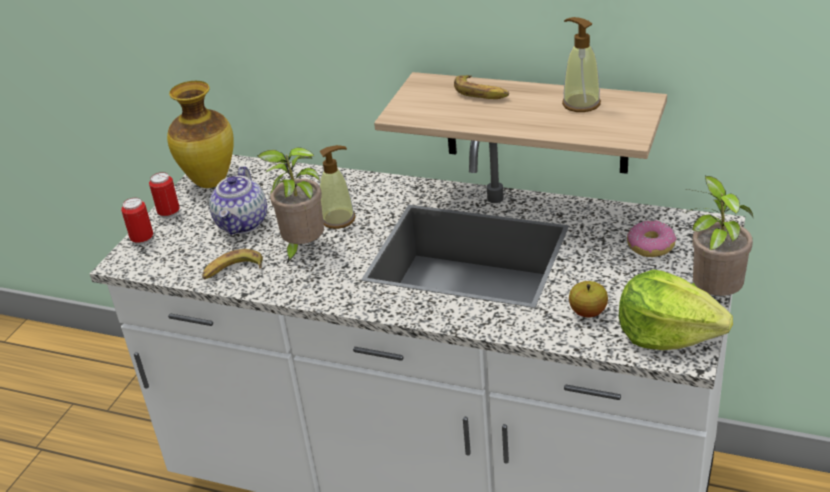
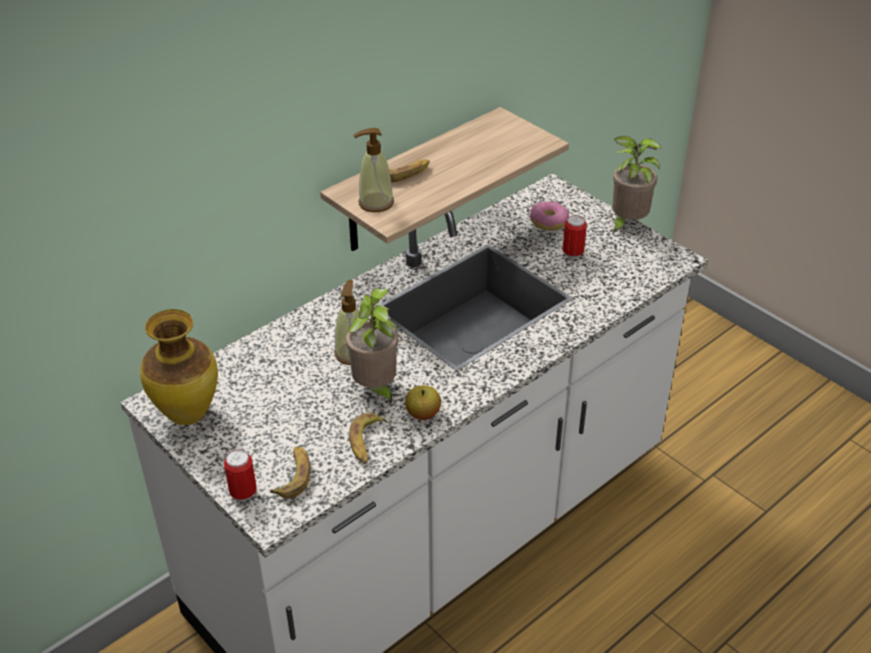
camera: 65 degrees left, 5 degrees up
(169, 213) = (214, 461): can -> can (573, 253)
(173, 253) = (293, 476): none -> banana
(243, 223) = (292, 414): teapot -> none
(581, 104) = (474, 141): soap dispenser -> soap dispenser (375, 203)
(588, 312) = (599, 278): apple -> apple (423, 414)
(667, 334) = (650, 257): lettuce -> none

